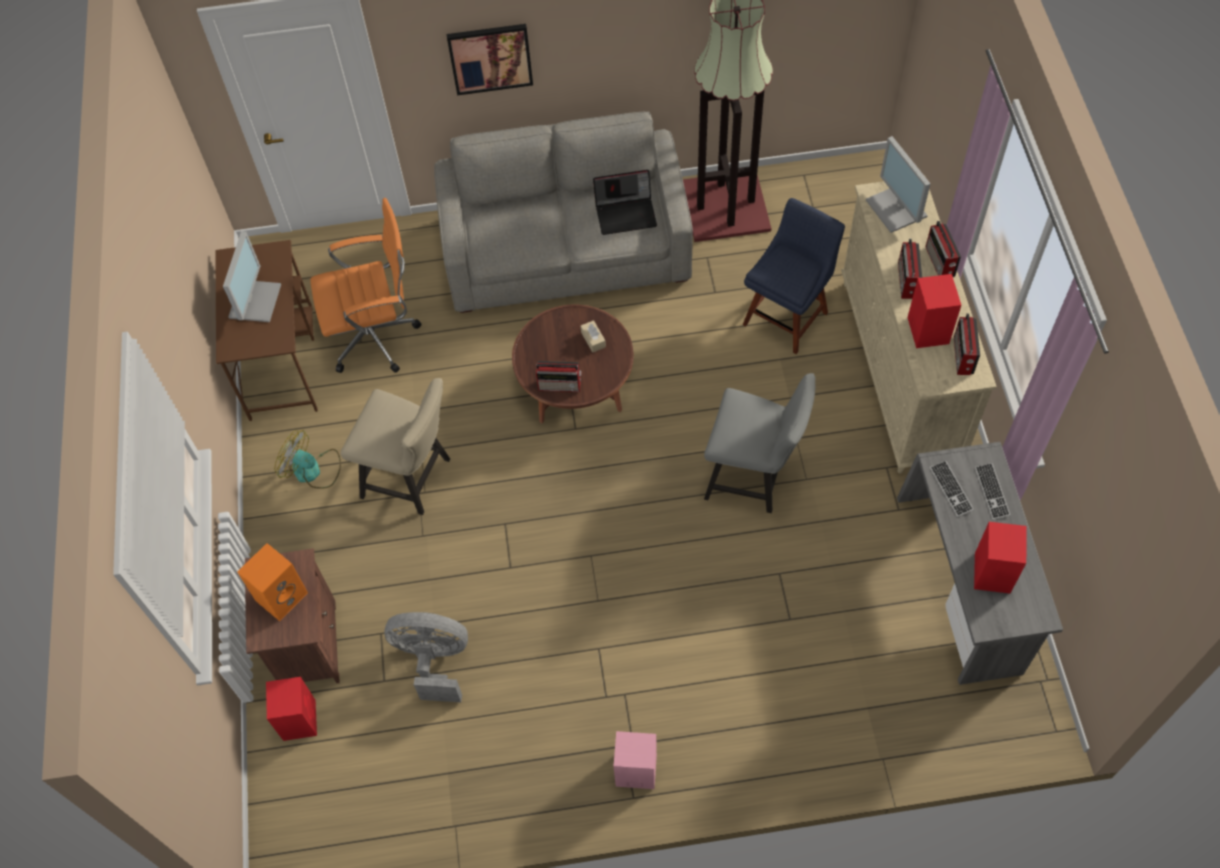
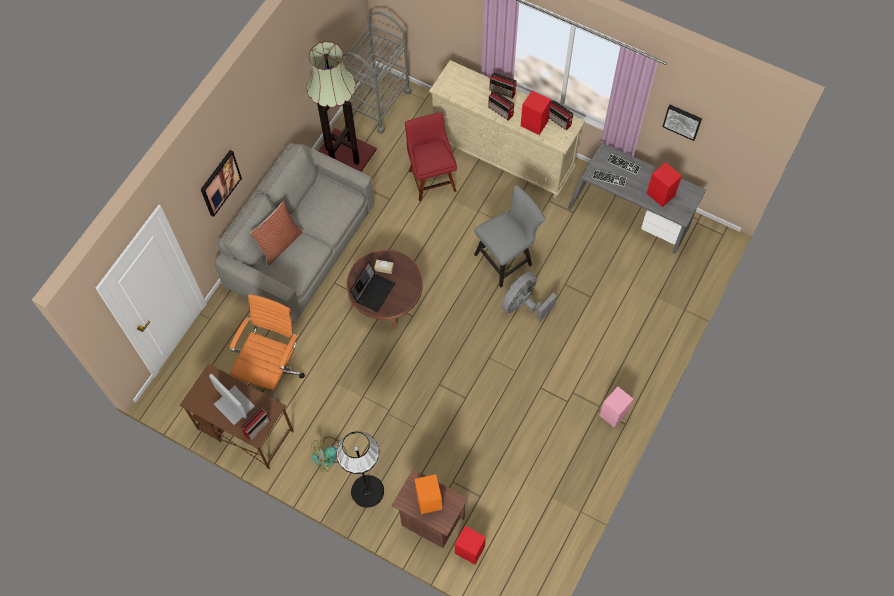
camera: 55 degrees left, 5 degrees up
(297, 544) = (367, 491): none -> black floor lamp
(412, 479) = (376, 410): beige chair -> none
(433, 660) = (487, 466): grey fan -> grey fan (524, 305)
(522, 209) = (279, 244): none -> pillow
(560, 385) = (398, 301): radio -> radio (257, 427)
(626, 213) = (328, 199): laptop -> laptop (373, 291)
(787, 315) = (431, 178): blue chair -> red chair
(836, 188) = (377, 103): none -> grey cart
(897, 209) = (458, 84): monitor -> none
(1097, 488) = (682, 121): none -> picture

